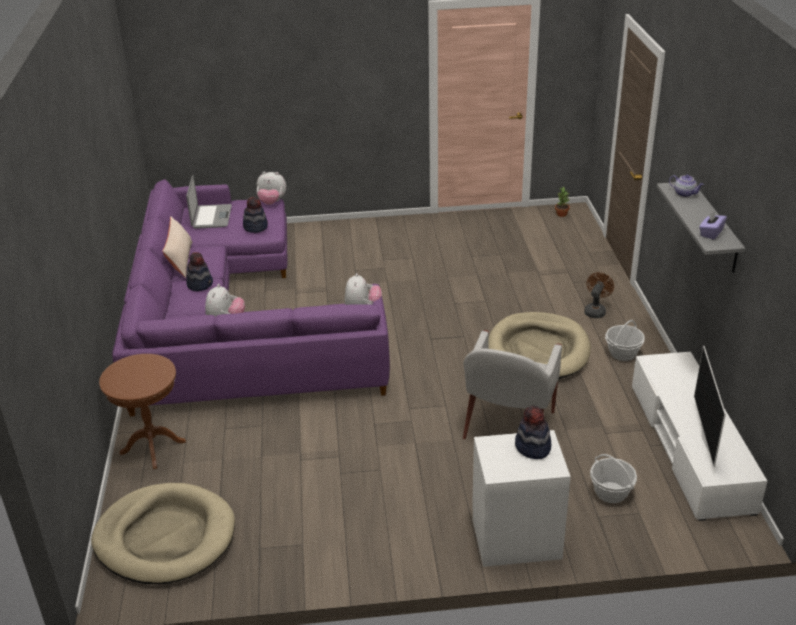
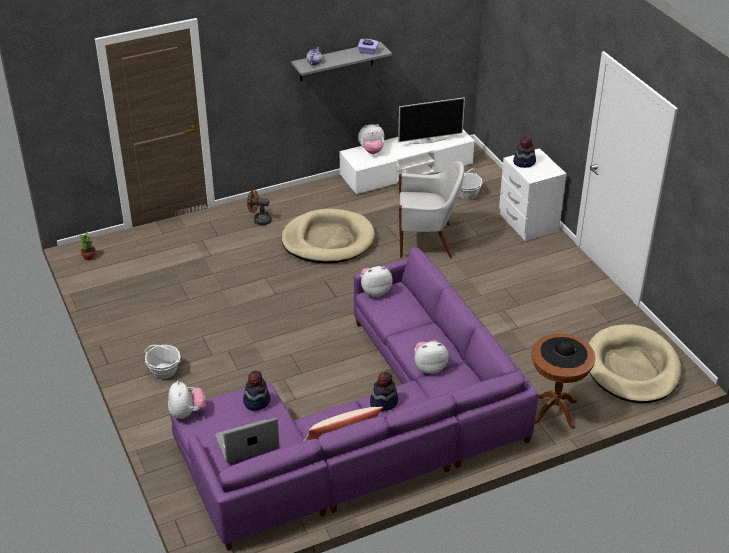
camera: 110 degrees left, 5 degrees up
(139, 376) = (563, 352): none -> black hat
(622, 353) = (314, 202): basket -> basket (164, 371)
(685, 377) = (371, 151): none -> plush toy

